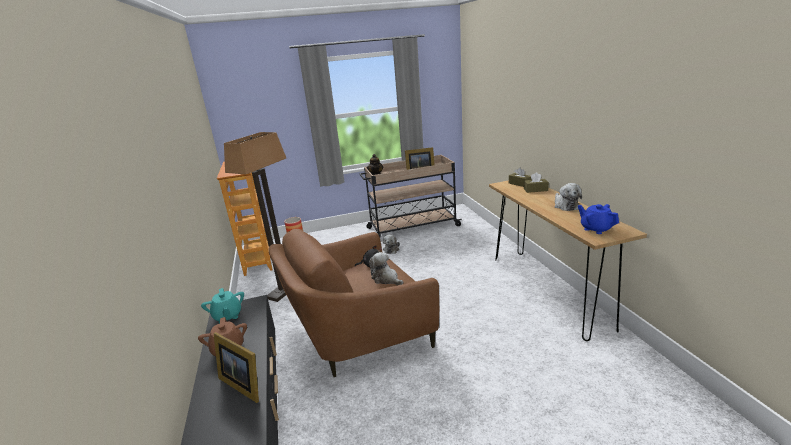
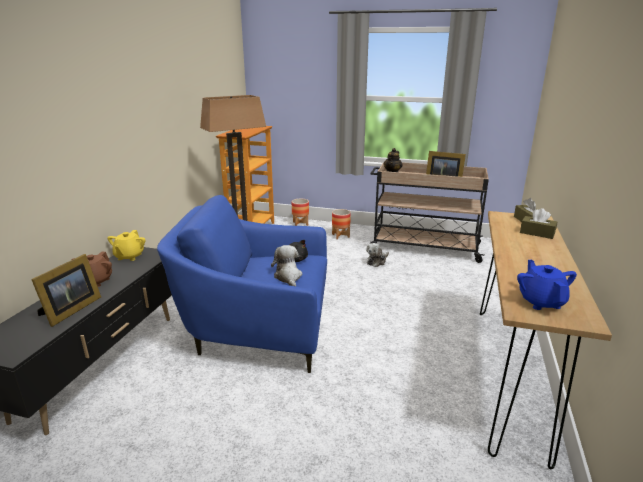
camera: 30 degrees right, 0 degrees up
(227, 316) = (129, 256): turquoise teapot -> yellow teapot
(243, 383) = (70, 310): picture frame -> picture frame turned 135 degrees counterclockwise
(341, 239) = (340, 236): none -> planter
(359, 335) = (258, 329): brown armchair -> blue armchair
(565, 205) = (546, 262): plush toy -> none

